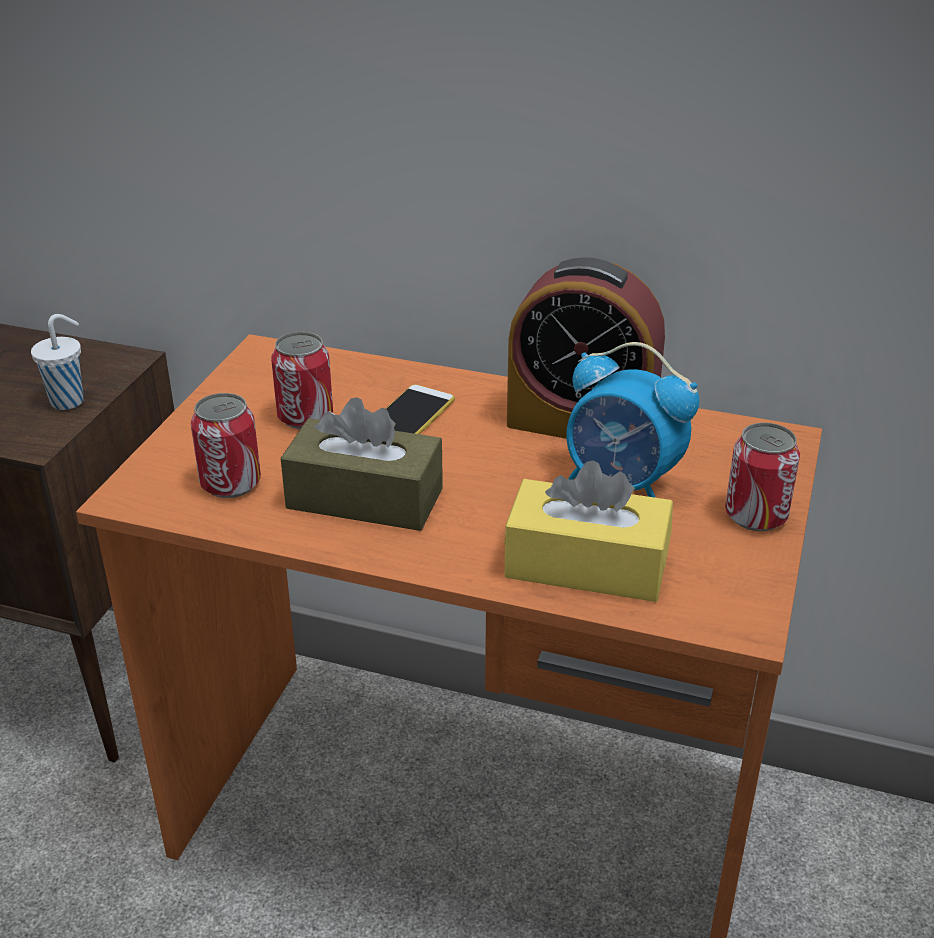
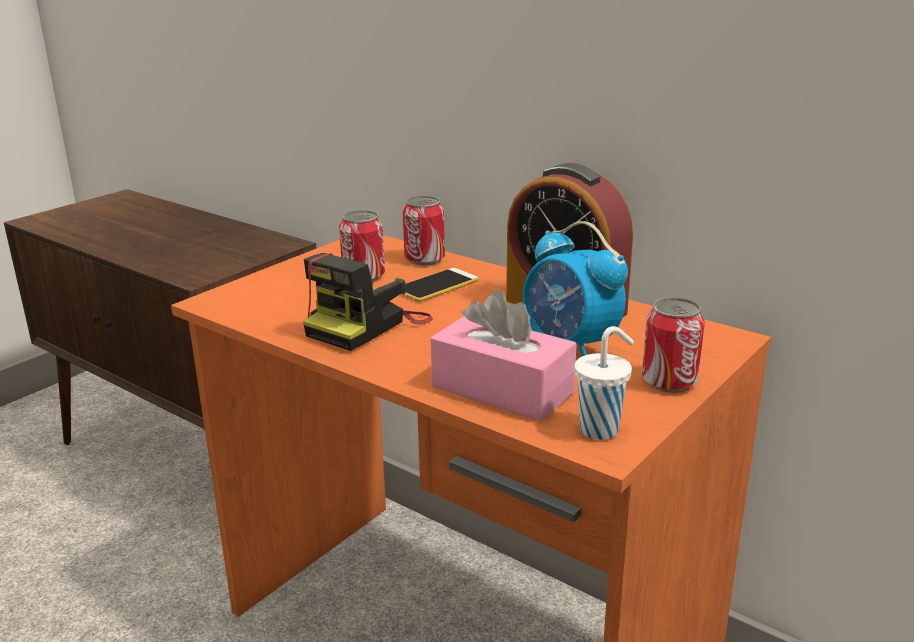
camera: 20 degrees right, 10 degrees down
(69, 401) = (233, 260): white cup -> white cup (601, 430)
(230, 483) = (282, 304): can -> can (424, 259)
(365, 498) = (367, 325): brown tissue box -> camera
(586, 565) = (502, 389): yellow tissue box -> pink tissue box

